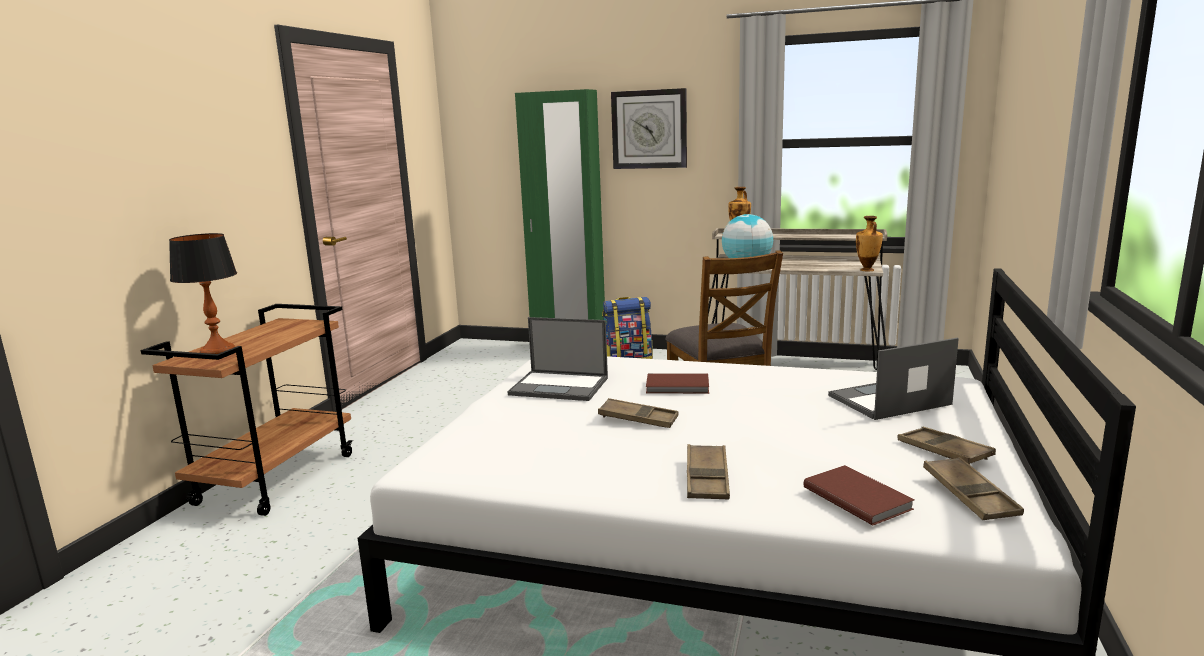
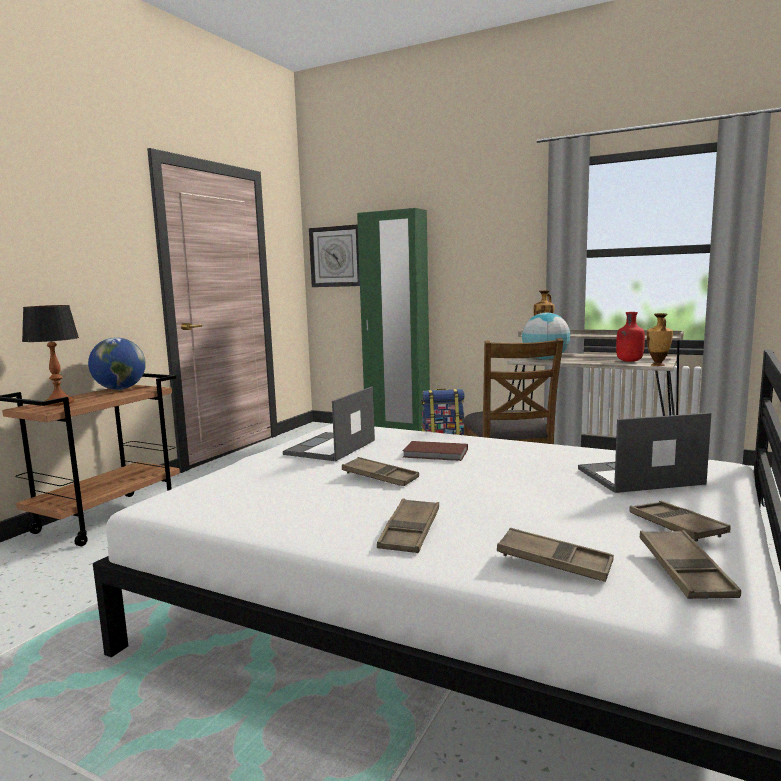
camera: 10 degrees right, 5 degrees down
(275, 326) = (120, 389): none -> globe
(560, 386) = (330, 448): laptop -> laptop turned 90 degrees clockwise
(649, 129) = (470, 243): wall clock -> wall clock (336, 256)
(835, 265) = (629, 361): none -> red bottle
(857, 497) = (554, 562): brown book -> brown tray

